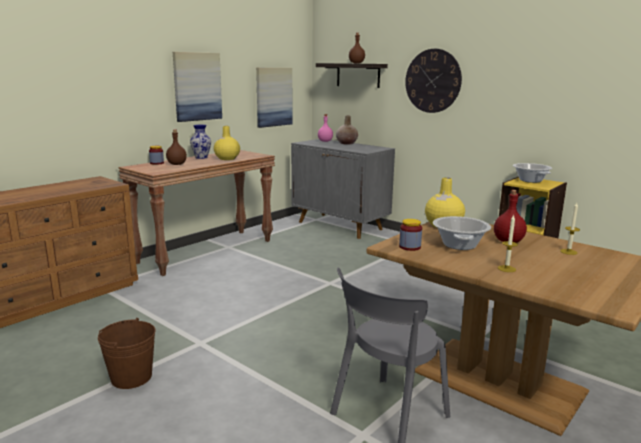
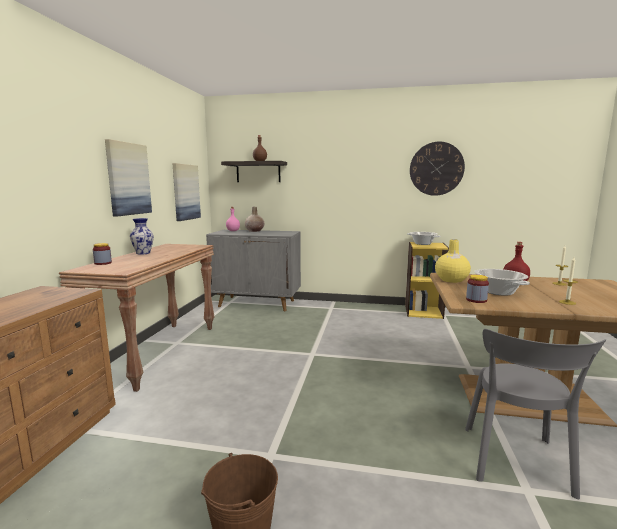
camera: 30 degrees left, 5 degrees down
(177, 164) = (130, 261): brown bottle -> none
(227, 158) = (173, 251): yellow vase -> none
(433, 81) = (330, 174): wall clock -> wall clock (436, 169)

